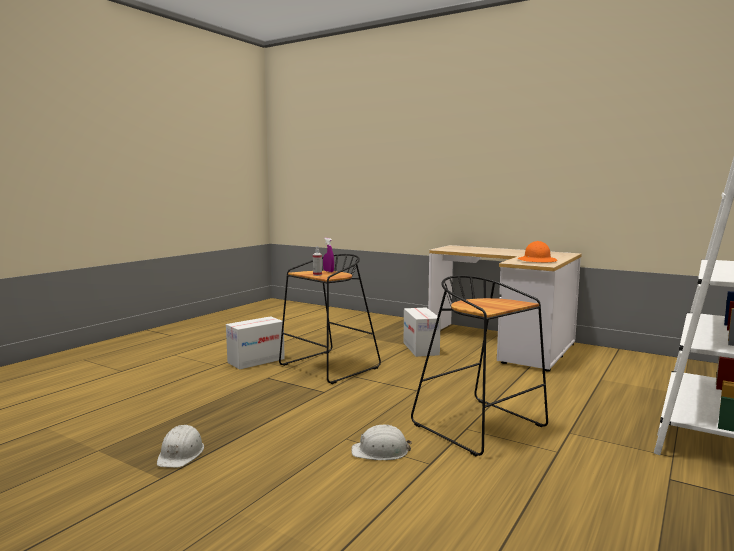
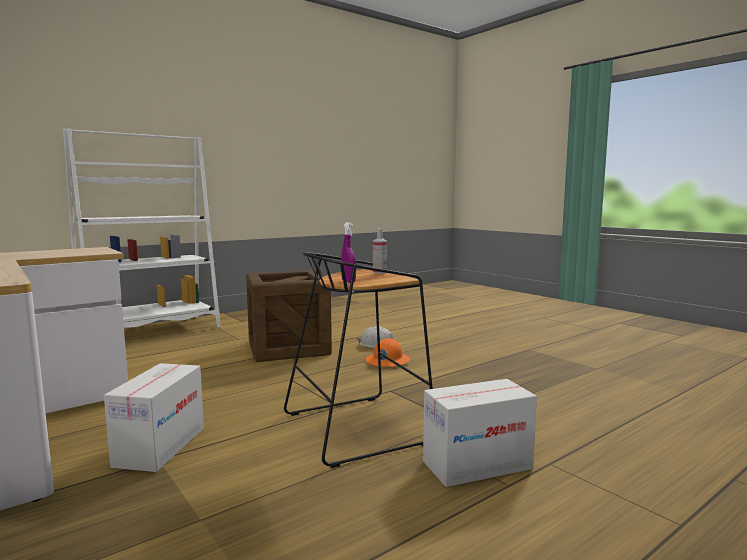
camera: 160 degrees left, 0 degrees up
(181, 453) = (524, 359): white hard hat -> none
(481, 426) = (288, 348): black stool -> crate
(537, 261) = (63, 252): orange hard hat -> orange hard hat (387, 361)

